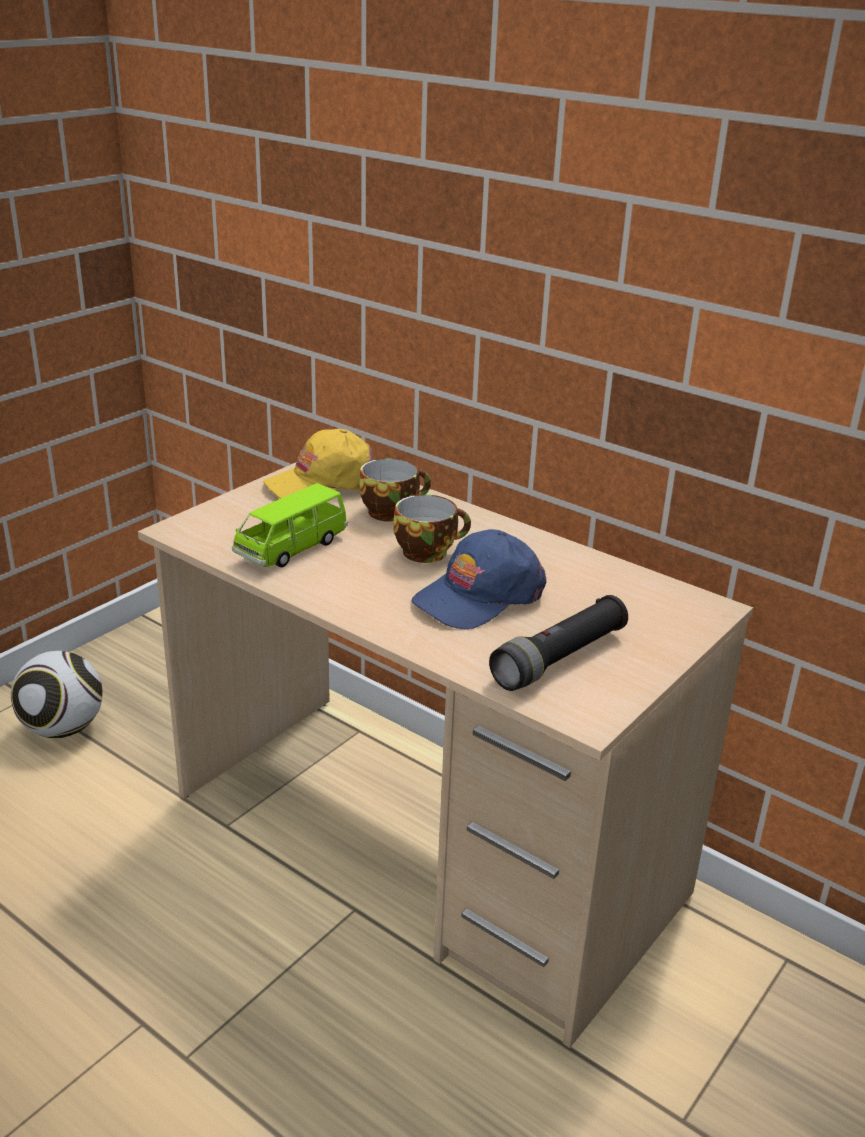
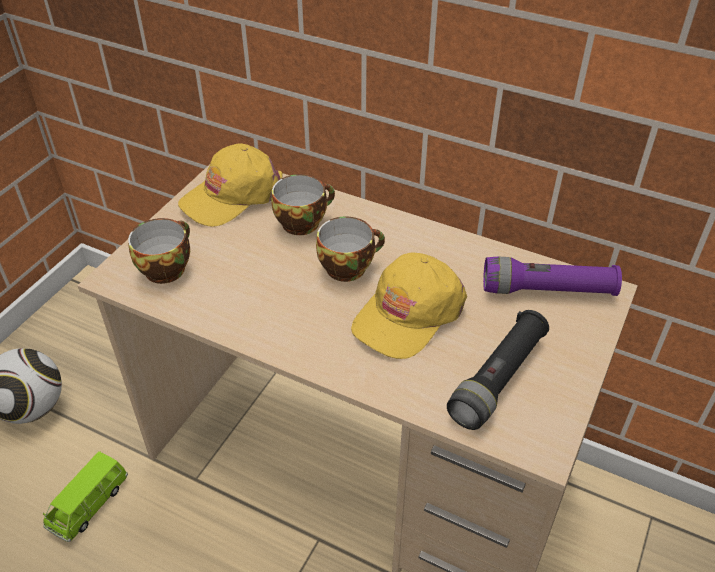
camera: 10 degrees left, 15 degrees up
(233, 528) = (166, 267): none -> cup
(291, 548) = (226, 284): green toy car -> green toy car (89, 505)
(479, 596) = (408, 314): blue cap -> yellow cap
(645, 598) = (548, 290): none -> purple flashlight

